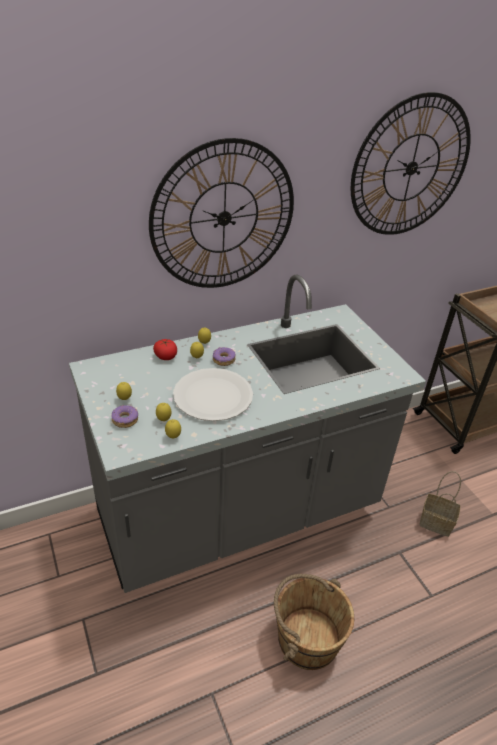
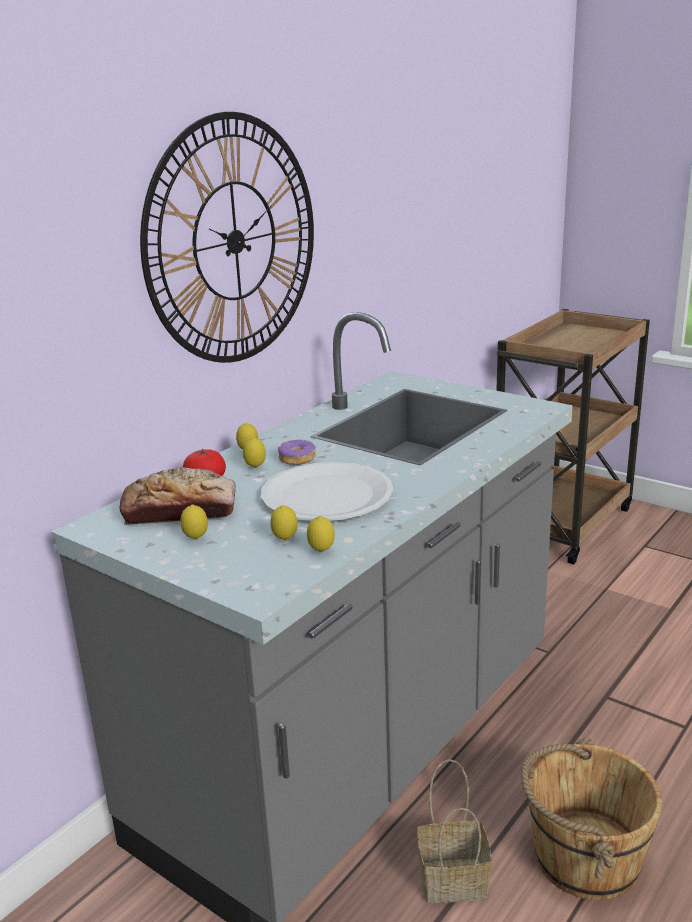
camera: 25 degrees left, 15 degrees down
(125, 420) = (223, 559): donut -> none
(135, 375) = (180, 510): none -> bread
(411, 168) = (423, 160): wall clock -> none
(437, 522) = (619, 644): basket -> basket (455, 879)

